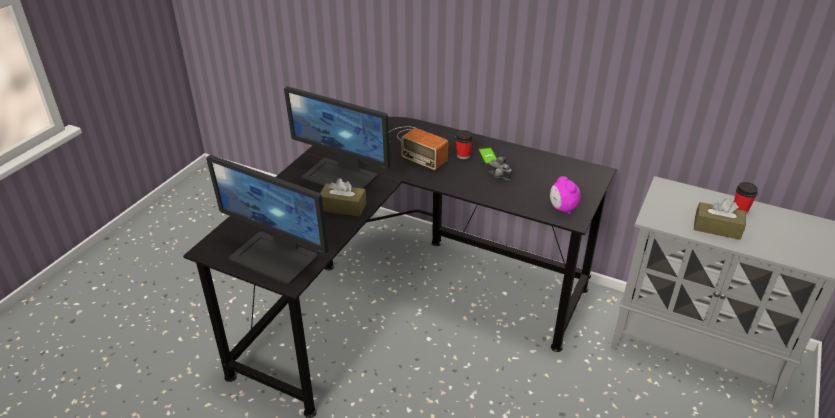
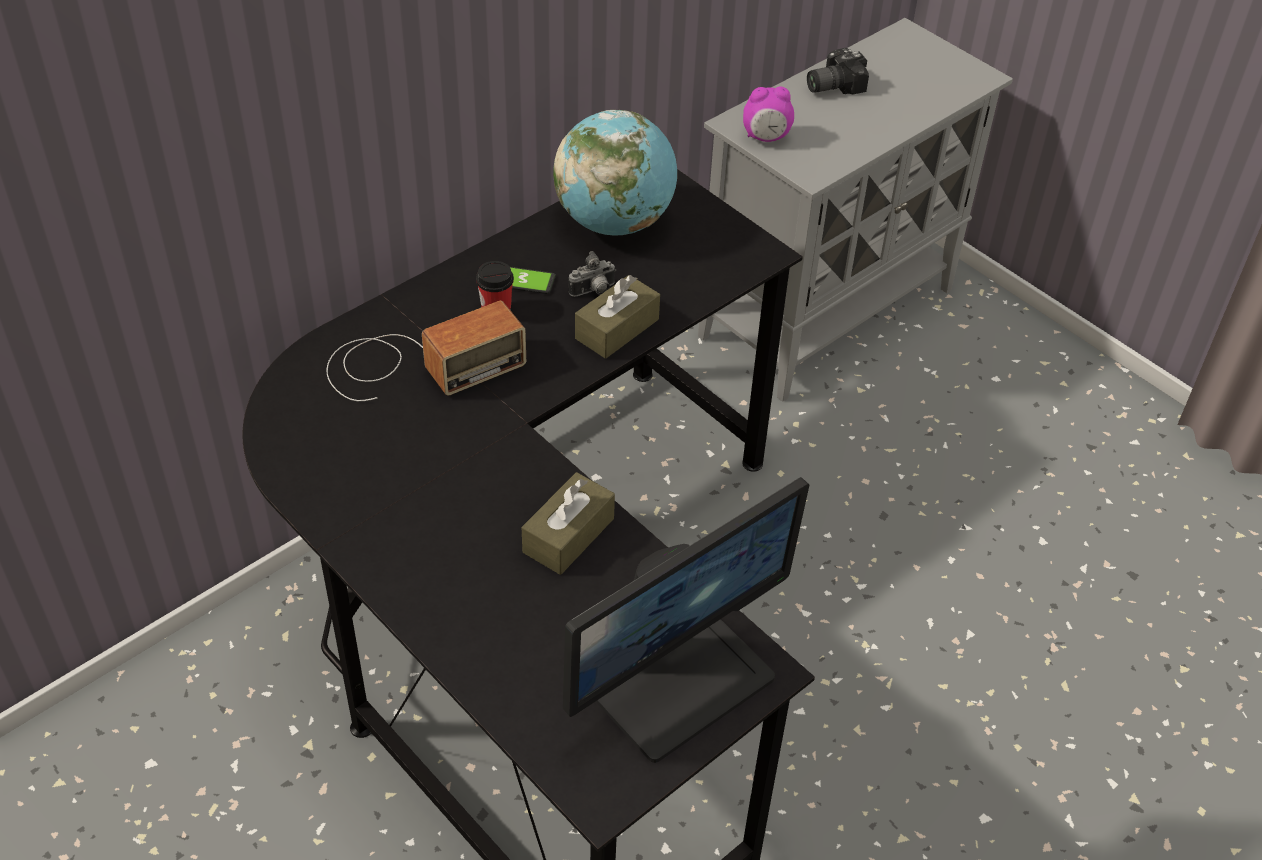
camera: 70 degrees left, 10 degrees up
(341, 177) = (457, 511): monitor -> none
(551, 170) = (614, 222): none -> globe
(562, 208) = (729, 254): alarm clock -> alarm clock (766, 137)
(717, 228) = (862, 125): brown tissue box -> brown tissue box (617, 329)
(740, 209) = (832, 85): cup -> camera

